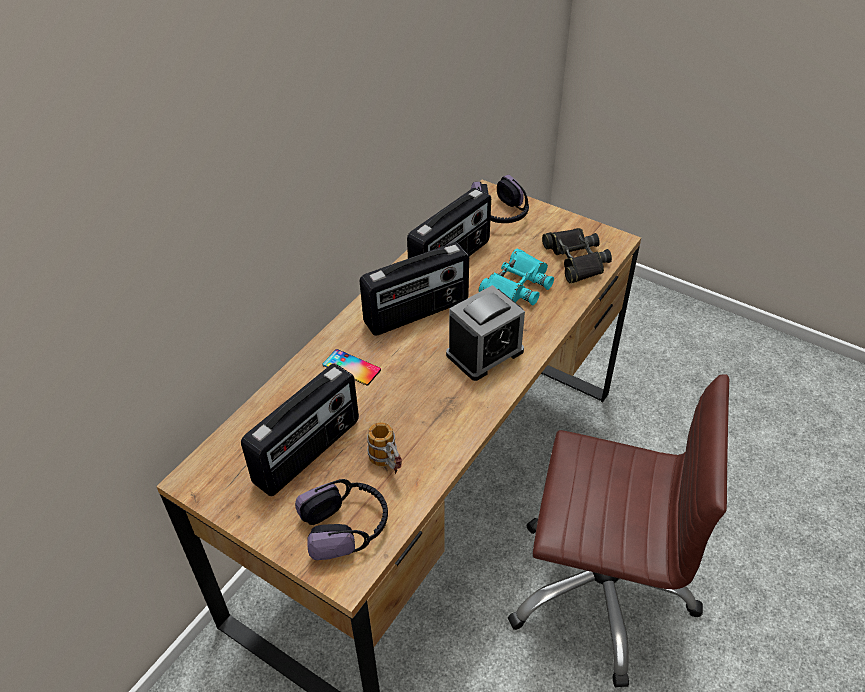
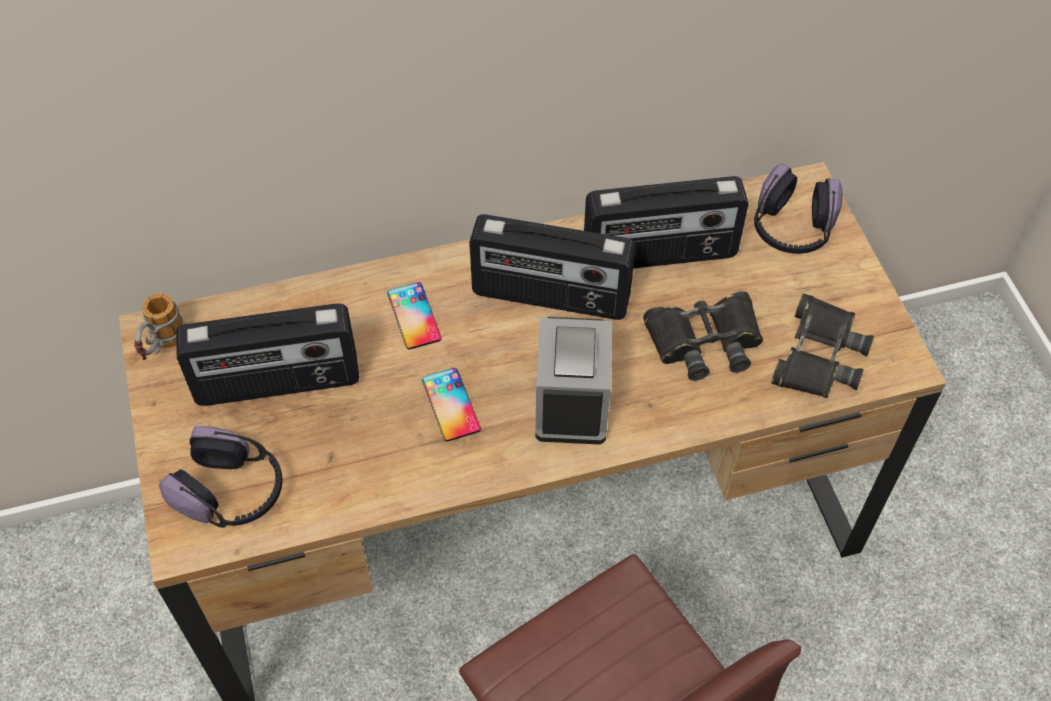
camera: 40 degrees right, 10 degrees up
(388, 465) = (336, 457): mug -> mug (163, 347)
(423, 396) = (451, 404): none -> phone
(484, 353) = (572, 401): alarm clock -> alarm clock turned 90 degrees counterclockwise
(517, 285) = (704, 341): turquoise binoculars -> black binoculars

